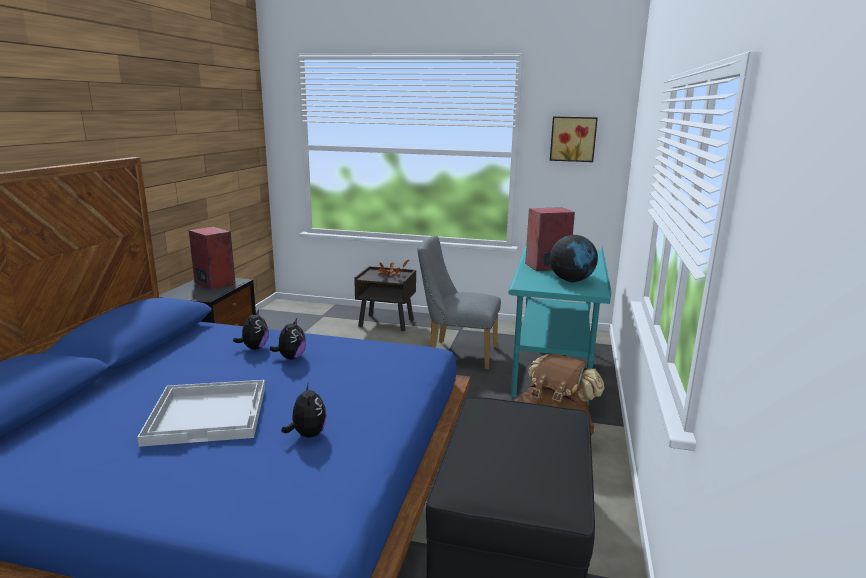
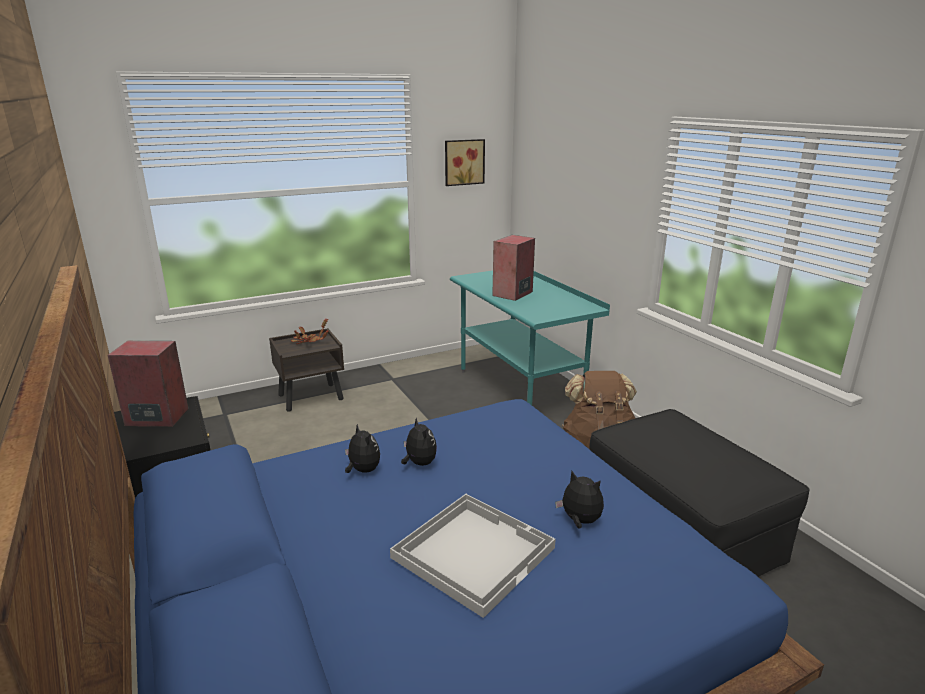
camera: 40 degrees left, 5 degrees up
(456, 354) = (425, 403): grey chair -> none
(571, 280) = (557, 302): globe -> none

